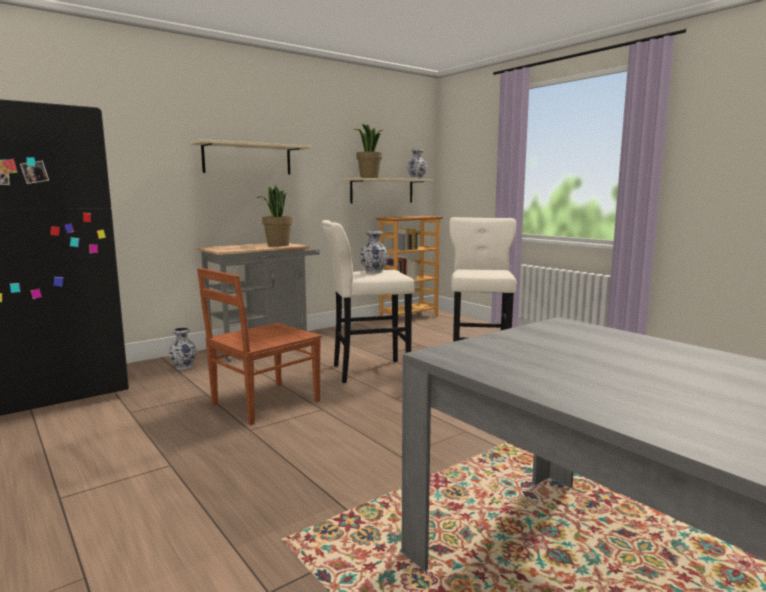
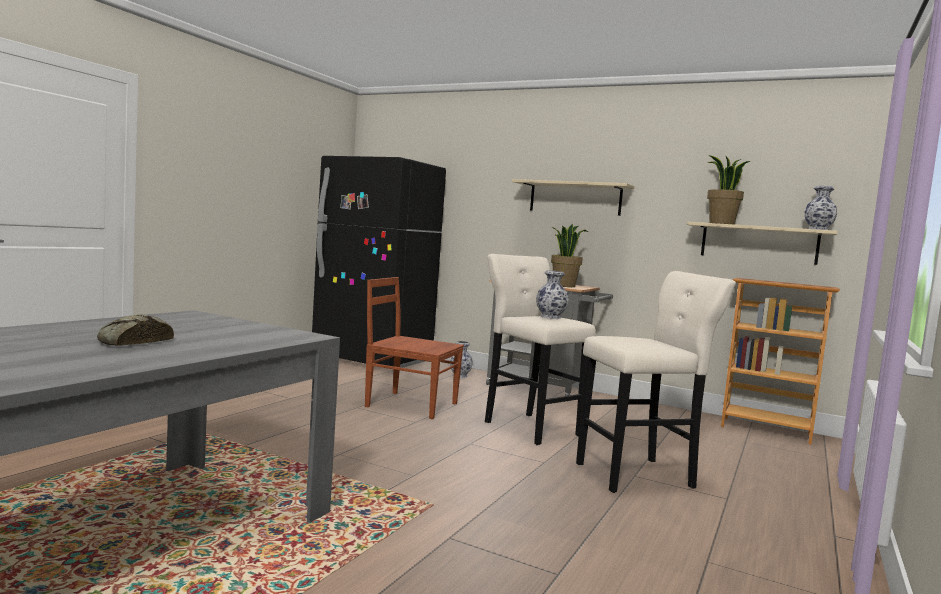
camera: 65 degrees right, 5 degrees down
(672, 373) = (133, 342): none -> bread

